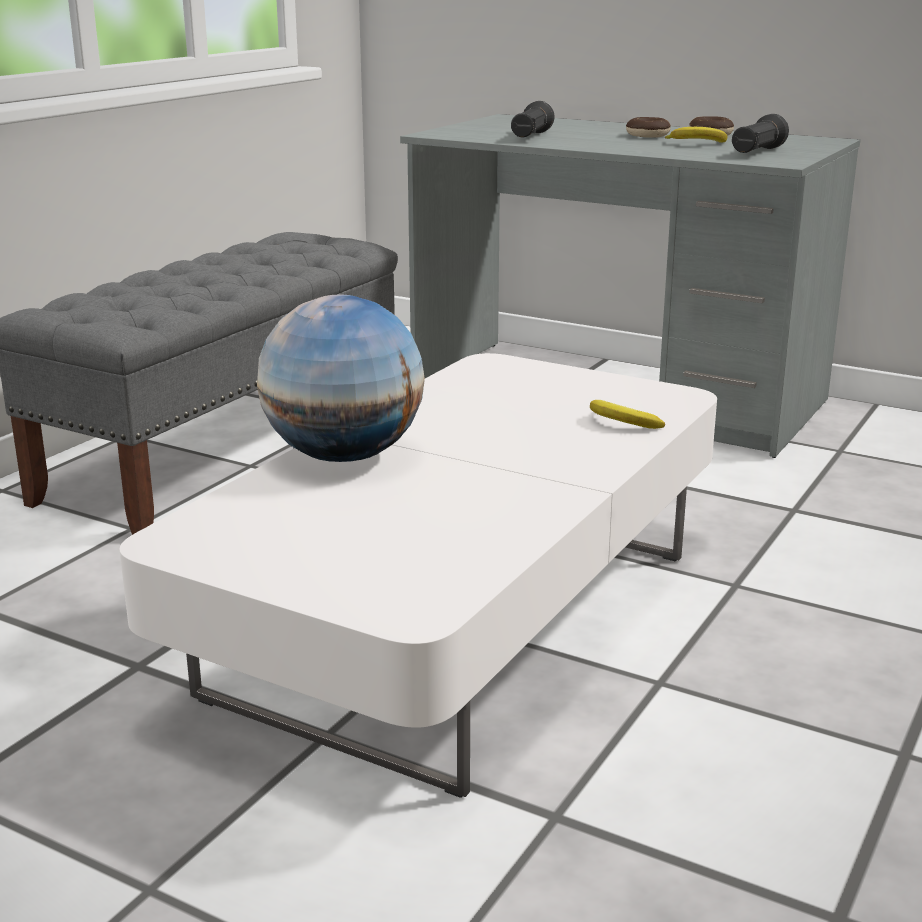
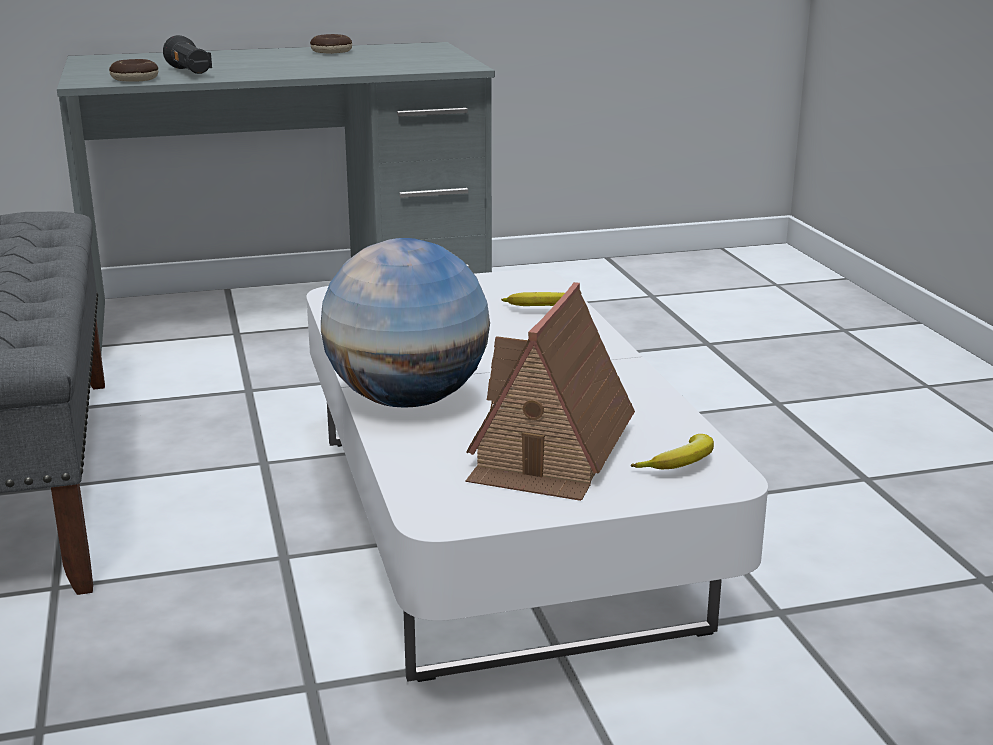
camera: 45 degrees left, 0 degrees up
(343, 533) = (550, 452): none -> toy house
(647, 135) = (284, 58): donut -> donut (135, 79)
(697, 143) = (349, 60): banana -> banana (681, 463)
(756, 152) = (419, 61): black flashlight -> none

